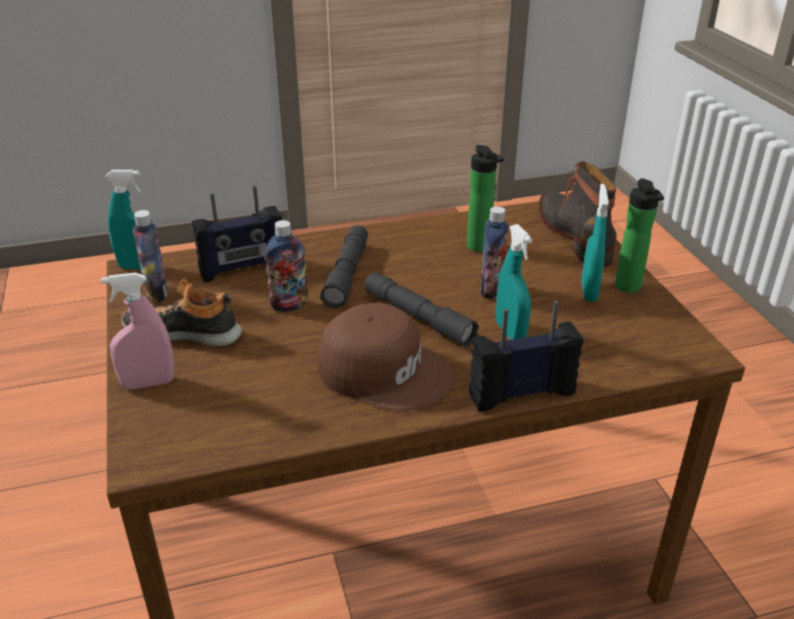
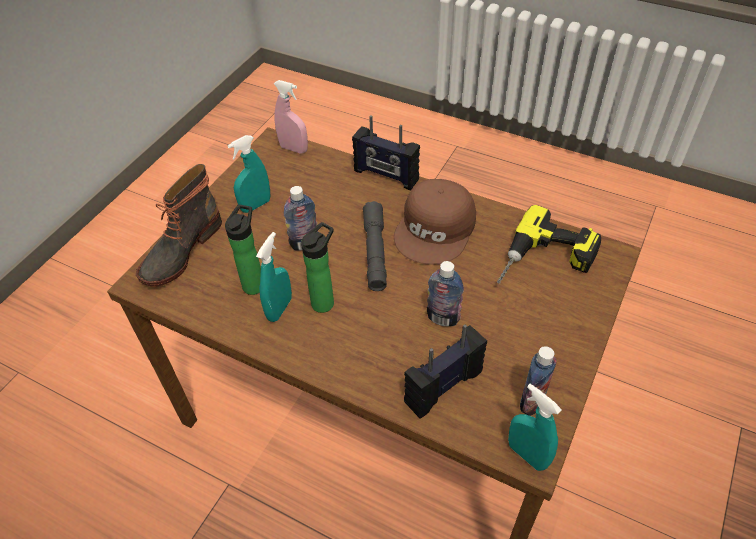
camera: 135 degrees left, 15 degrees up
(148, 383) = (584, 307): pink spray bottle -> pink spray bottle (294, 149)
(184, 332) = (535, 340): shoe -> none
(226, 404) = (545, 262): none -> power drill
(243, 269) = (442, 386): radio -> radio turned 60 degrees counterclockwise
(347, 274) = (373, 322): grey flashlight -> none
(385, 370) = (436, 229): brown cap -> brown cap turned 135 degrees counterclockwise
(510, 332) = (339, 209): turquoise spray bottle -> turquoise spray bottle (279, 309)
(629, 288) = (232, 193): bottle -> bottle (325, 301)

